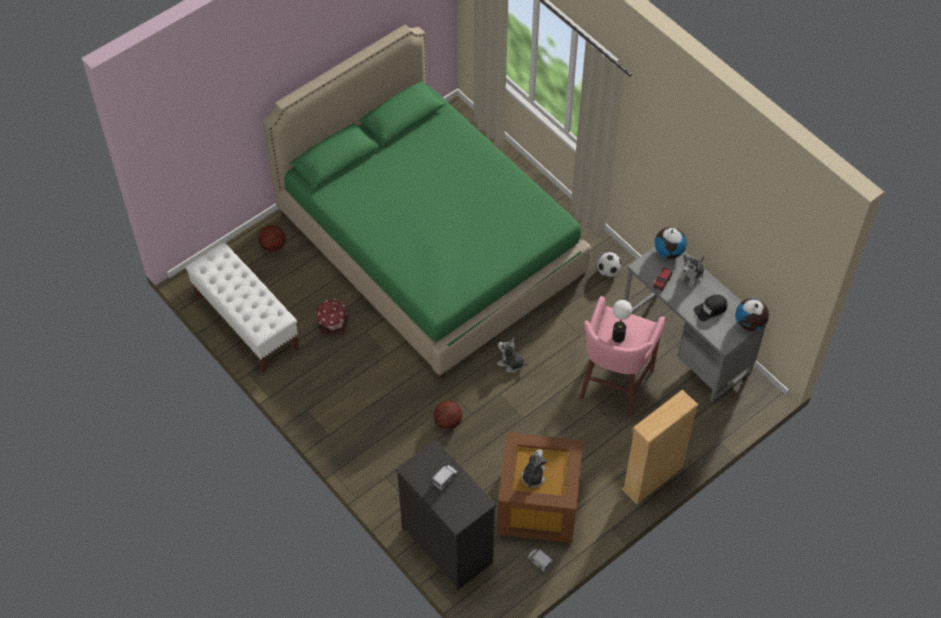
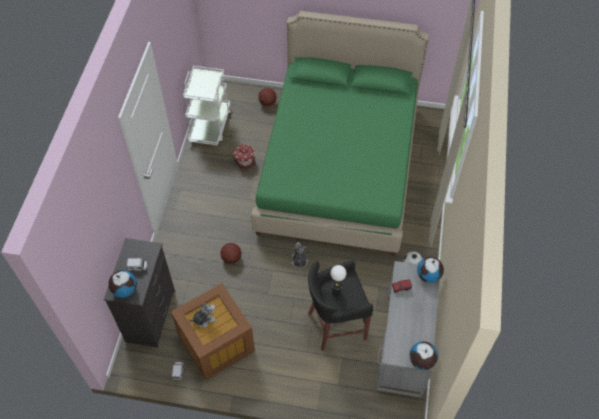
camera: 50 degrees right, 0 degrees up
(246, 322) = (210, 125): white bench -> white cart
(462, 508) = (125, 290): none -> globe
(614, 385) = (335, 325): pink stool -> black stool
(652, 478) = (289, 394): beige bookcase -> none
(691, 276) = (423, 301): plush toy -> none
(710, 309) = (409, 330): black cap -> none

